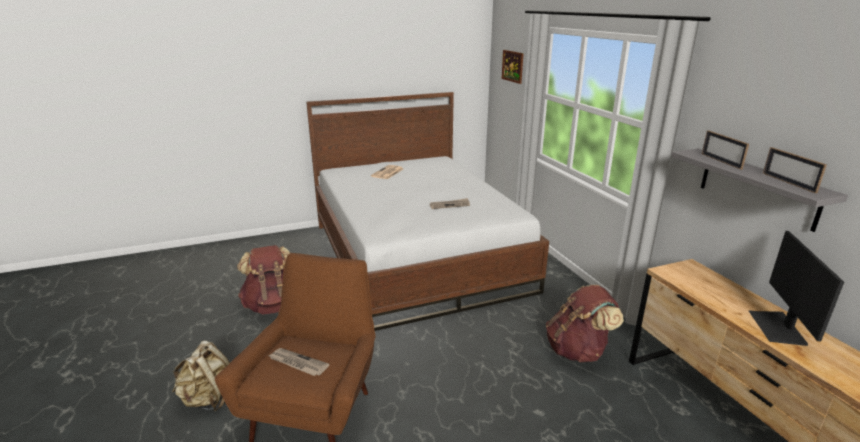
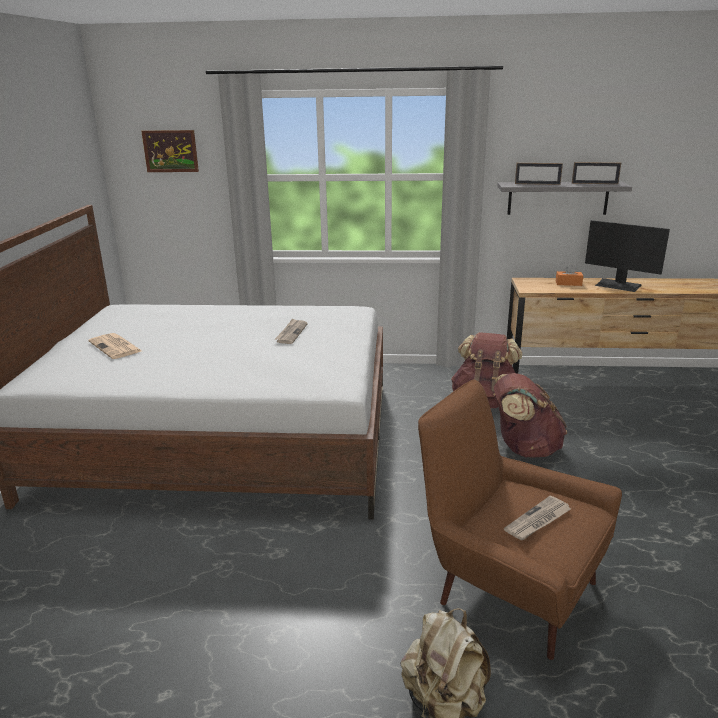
camera: 65 degrees left, 0 degrees up
(273, 305) = (228, 600): brown backpack -> brown backpack (524, 448)
(726, 292) = (568, 283): none -> orange tissue box

